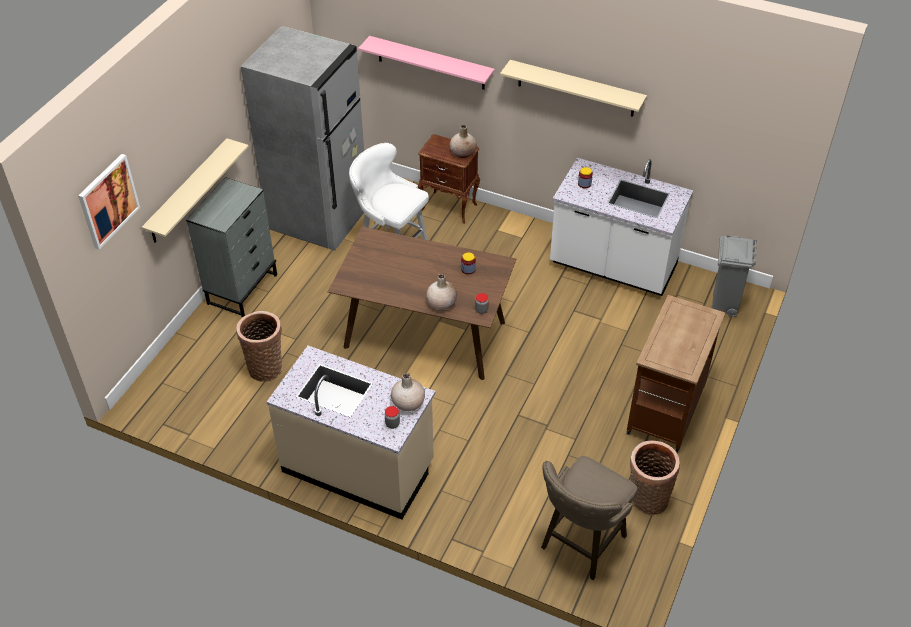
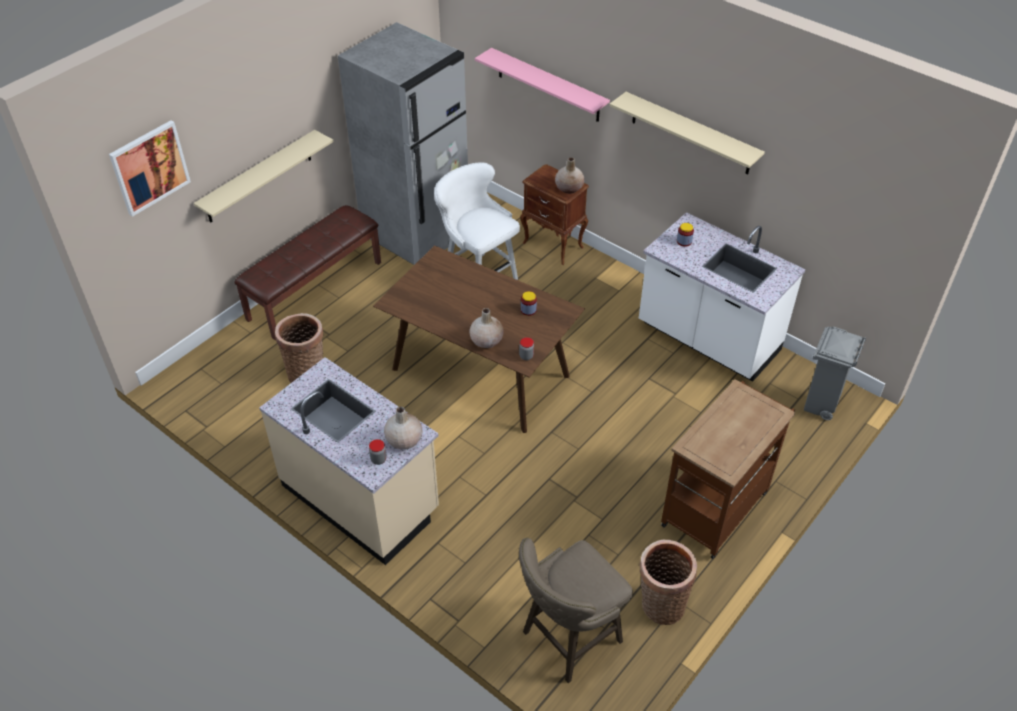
camera: 15 degrees right, 0 degrees up
(242, 289) = (314, 290): grey dresser -> brown bench

